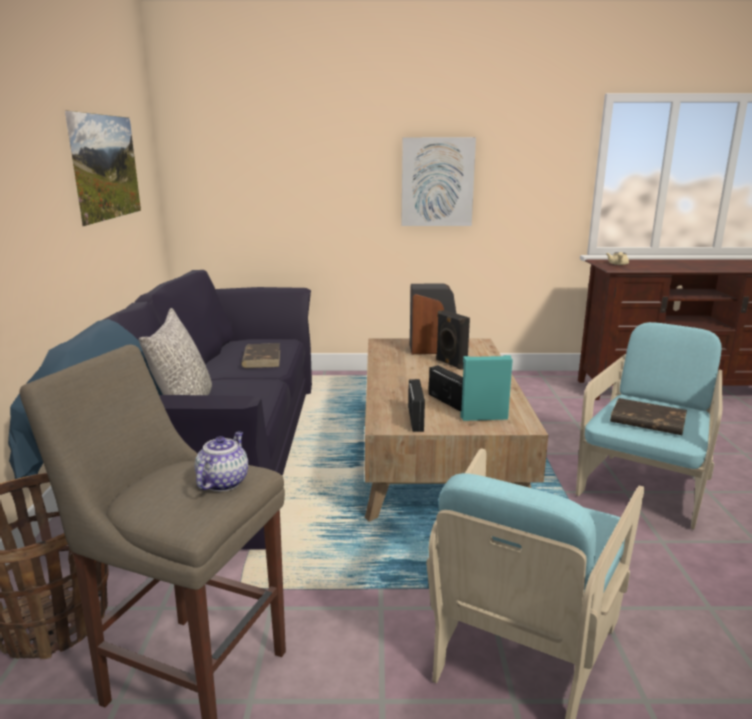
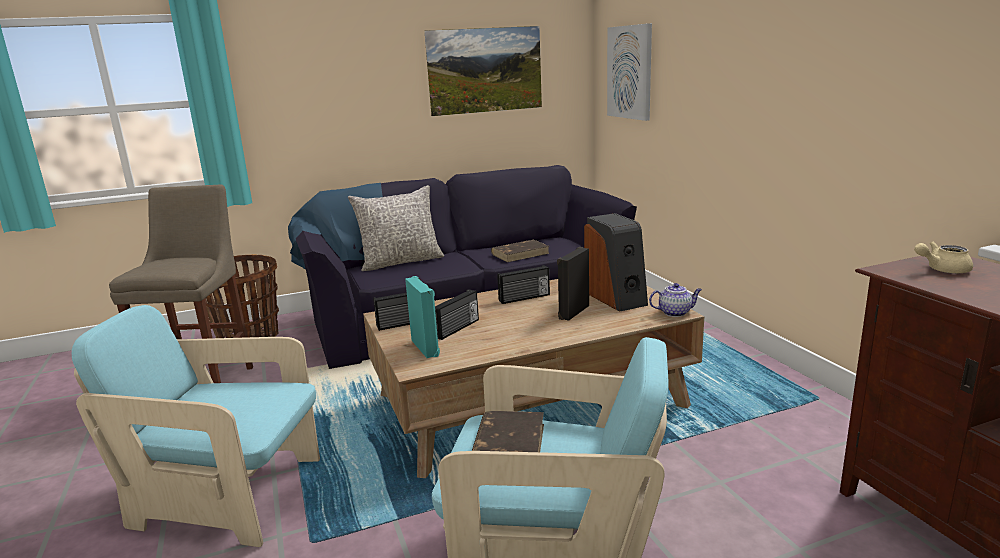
camera: 70 degrees right, 0 degrees up
(223, 482) = (173, 268): teapot -> teapot (675, 312)
(402, 371) = (524, 298): none -> radio
(437, 182) = (787, 90): picture -> picture (630, 72)

